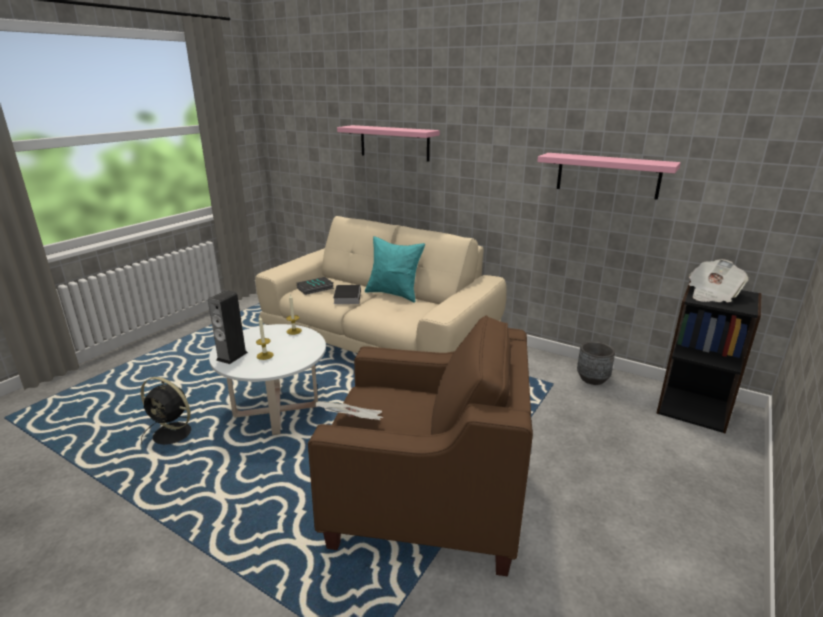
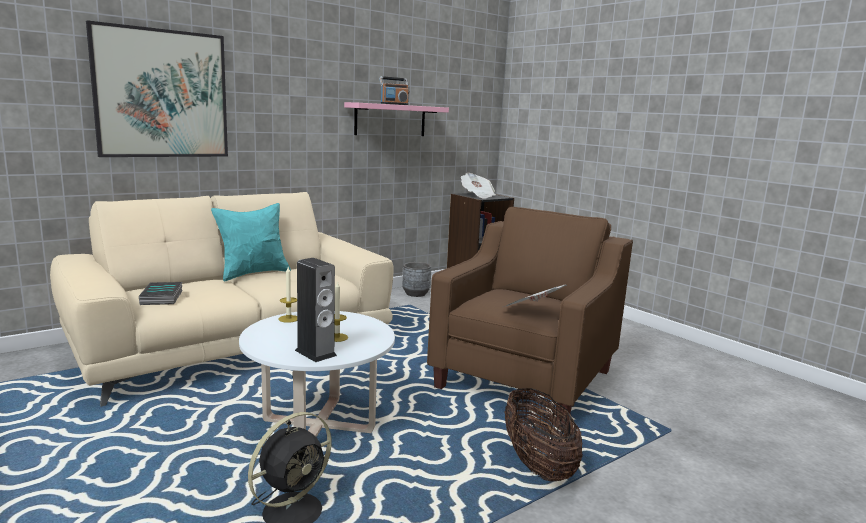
camera: 70 degrees left, 10 degrees down
(251, 538) = (537, 464): none -> basket
(347, 296) = (223, 288): book -> none
(394, 143) = (161, 94): pink shelf -> picture
(596, 158) = (394, 104): none -> radio

